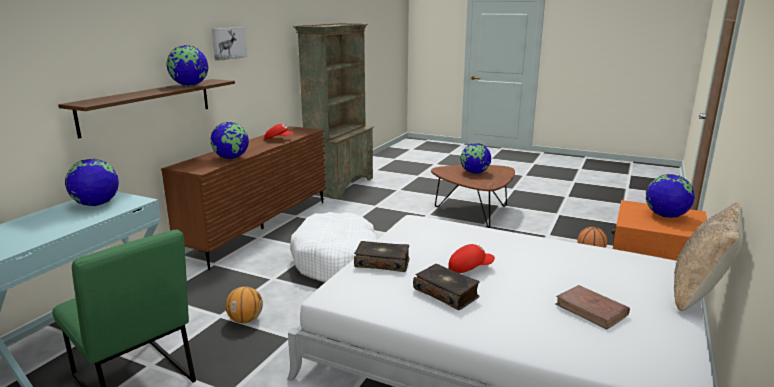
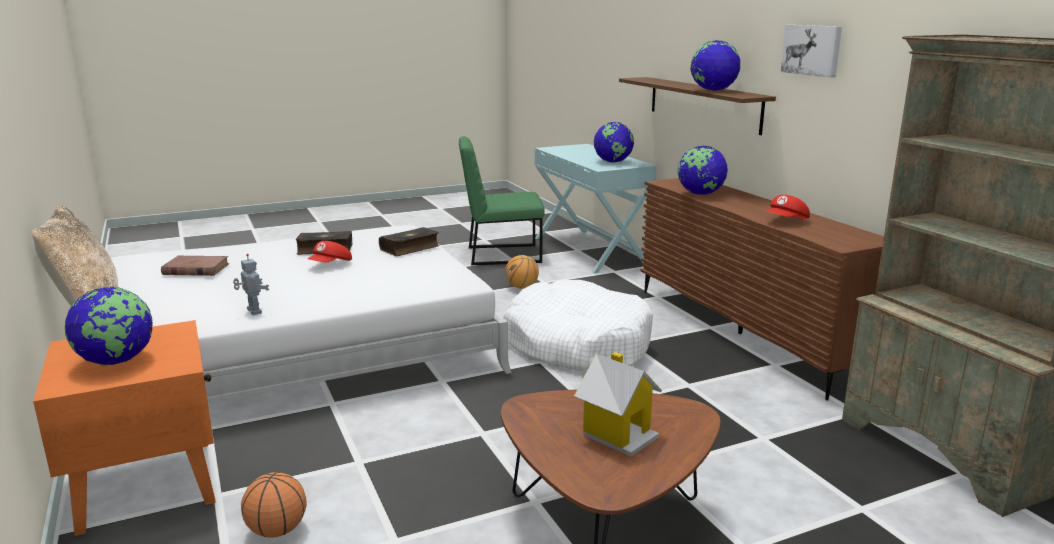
camera: 130 degrees right, 0 degrees up
(474, 173) = (618, 434): globe -> toy house
(567, 250) = (253, 311): none -> toy robot

